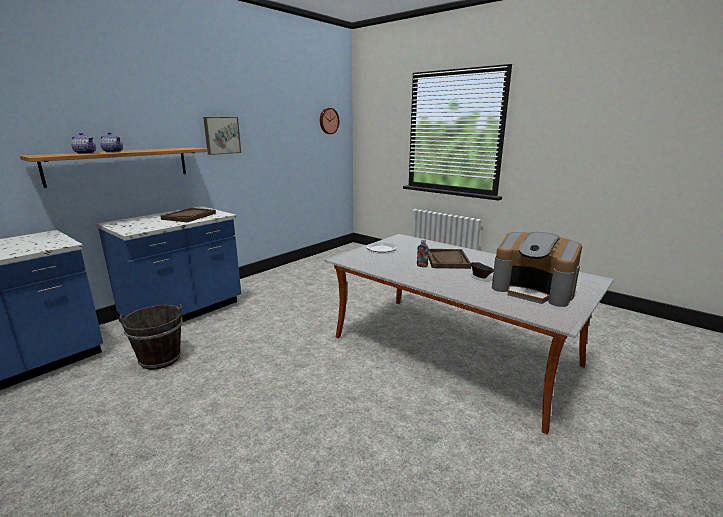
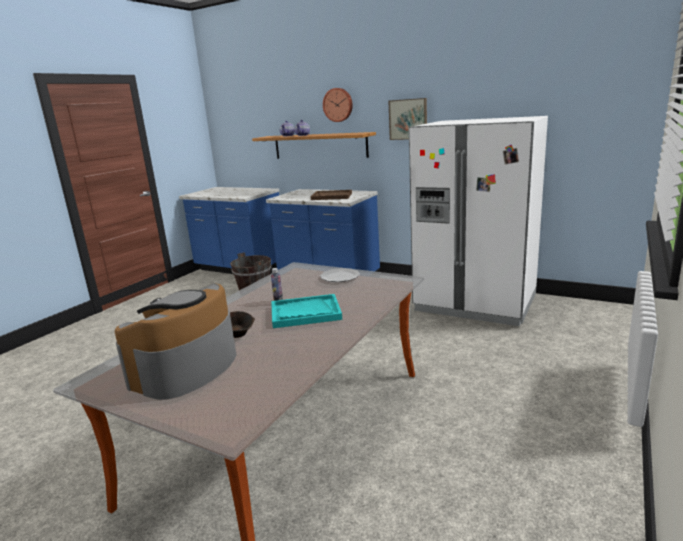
camera: 80 degrees right, 0 degrees up
(311, 270) = (475, 303): none -> white fridge
(328, 121) = (595, 90): wall clock -> wall clock (338, 105)
(447, 260) = (305, 313): brown tray -> turquoise tray

